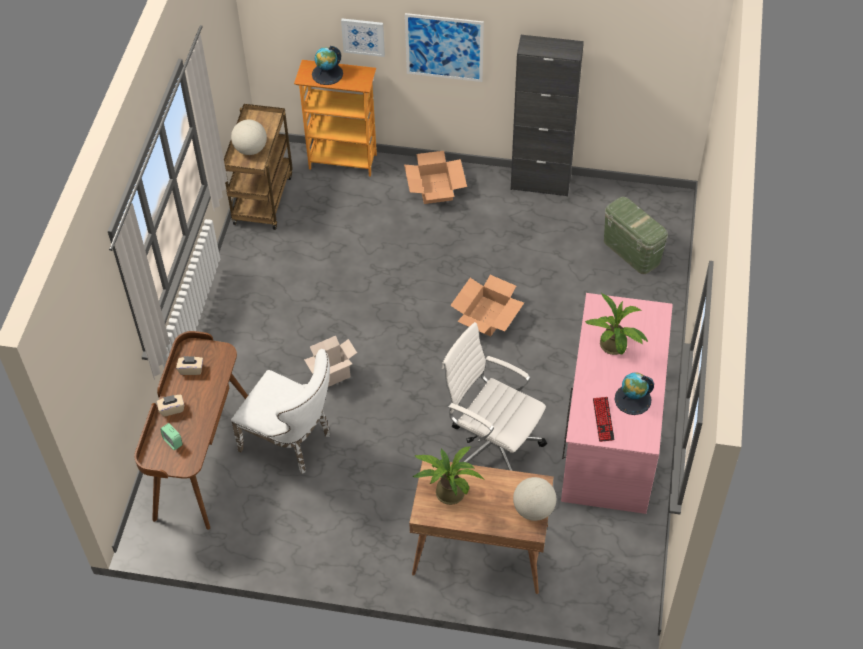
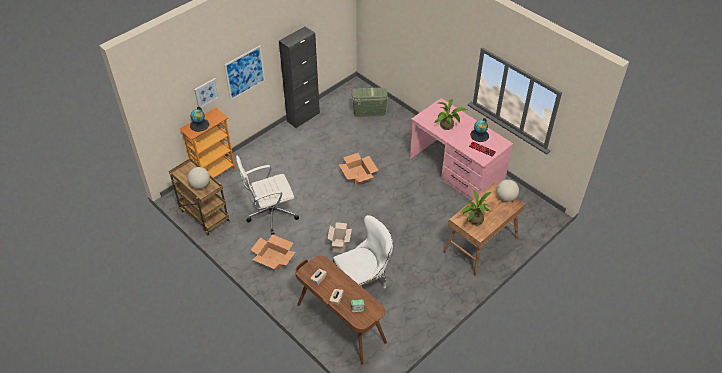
camera: 55 degrees left, 5 degrees down
(435, 188) = (267, 151): cardboard box -> cardboard box (274, 258)
(492, 445) = (429, 211): white office chair -> white office chair (270, 214)

